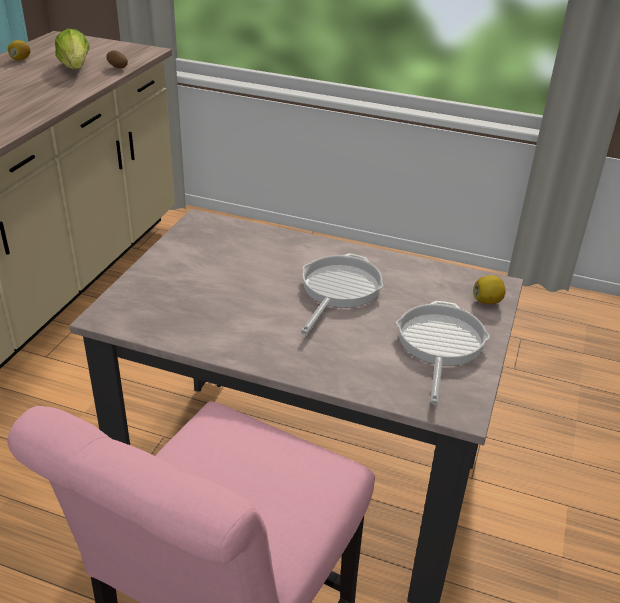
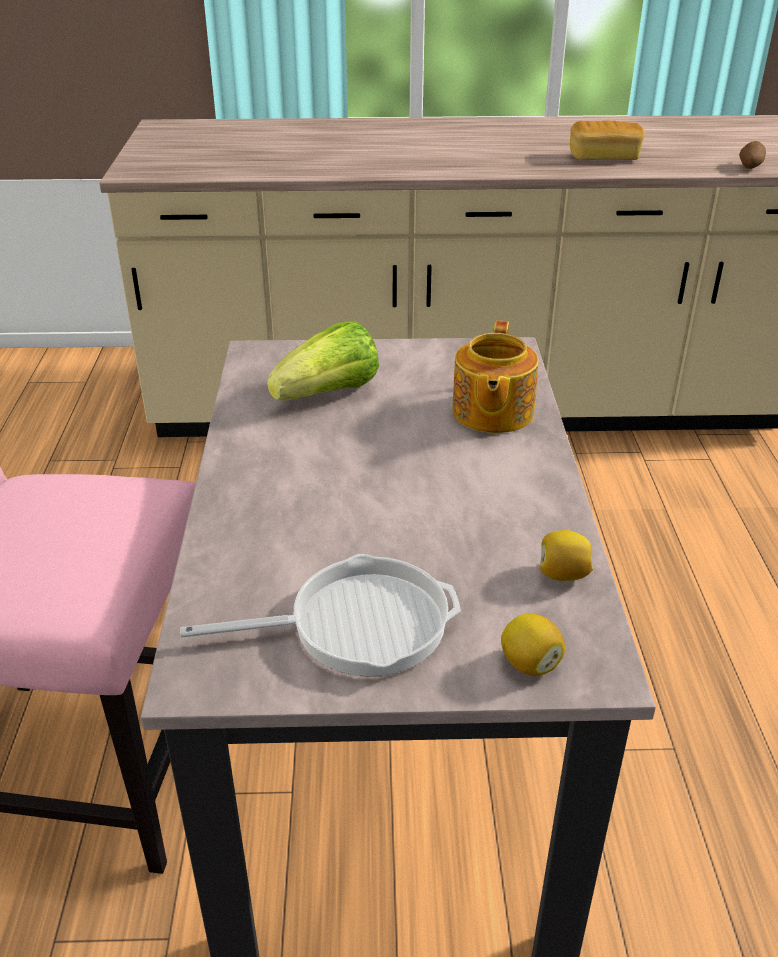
camera: 70 degrees right, 0 degrees up
(20, 59) = (678, 126): lemon -> lemon (562, 574)
(41, 94) = (604, 158): none -> bread
(75, 68) = (705, 151): lettuce -> lettuce (329, 394)
(267, 248) = (491, 413): none -> teapot
(338, 290) = (434, 495): frying pan -> none

